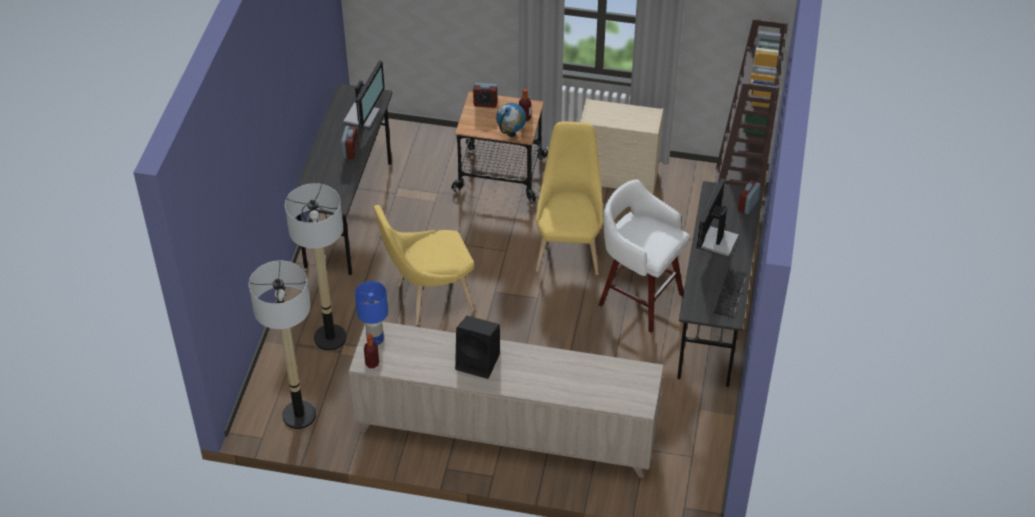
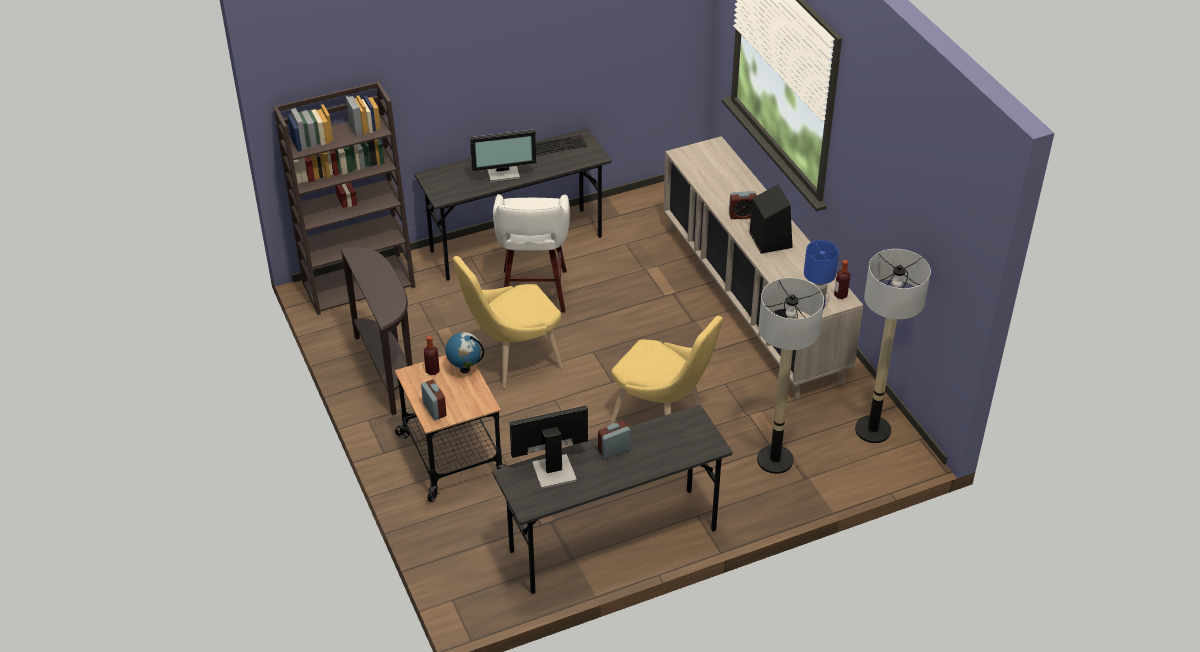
camera: 125 degrees left, 5 degrees down
(618, 178) = (388, 370): beige dresser -> brown console table
(747, 205) = (443, 172): alarm clock -> alarm clock (742, 215)

